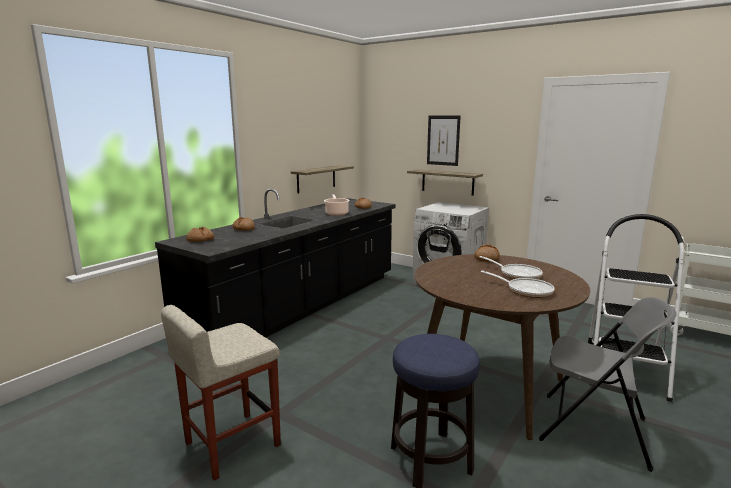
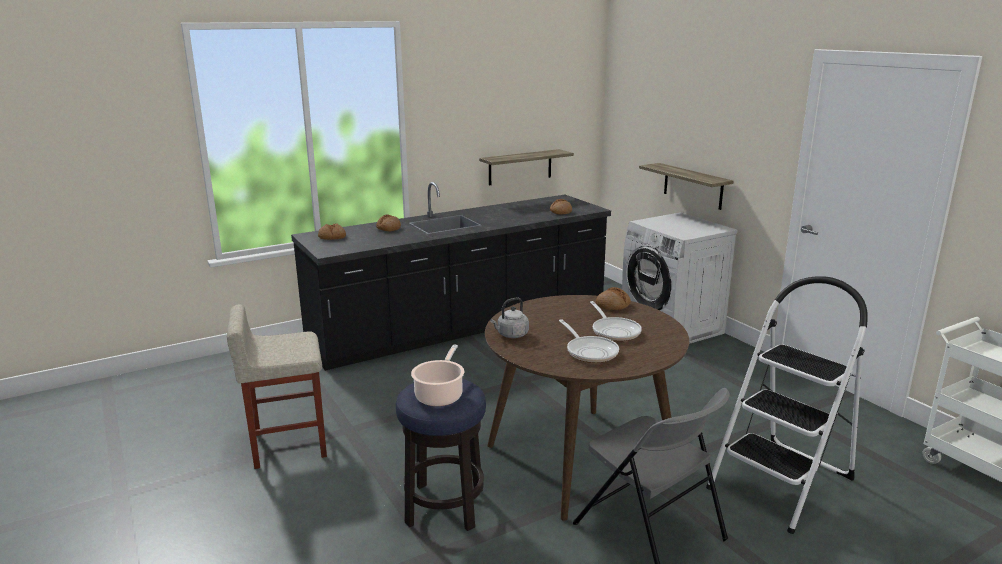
camera: 25 degrees right, 5 degrees up
(336, 213) = (515, 217): cooking pot -> cooking pot (440, 395)
(443, 140) = (691, 126): picture -> none
(451, 289) = (511, 335): none -> grey kettle

